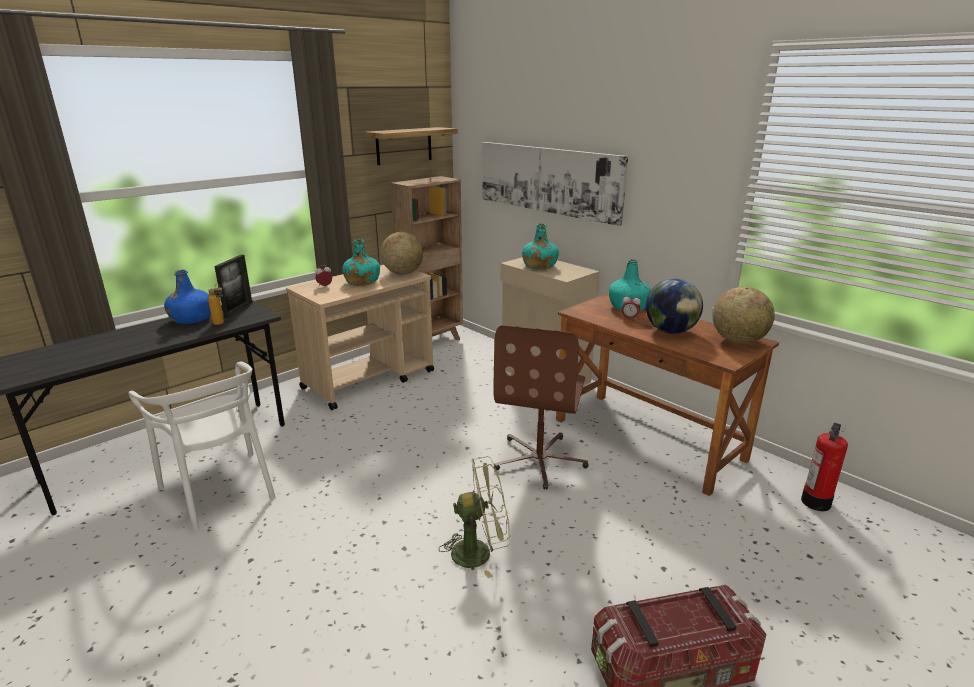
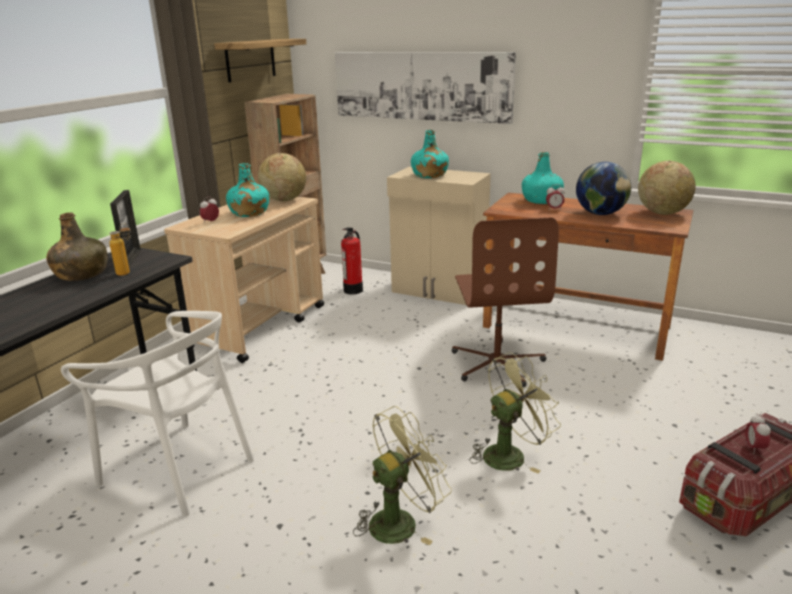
camera: 20 degrees left, 0 degrees up
(192, 319) = (82, 275): blue bottle -> green bottle
(340, 585) = (400, 520): none -> green fan
(677, 619) = (754, 448): none -> alarm clock
(816, 502) = (743, 347): fire extinguisher -> fire extinguisher (353, 290)

